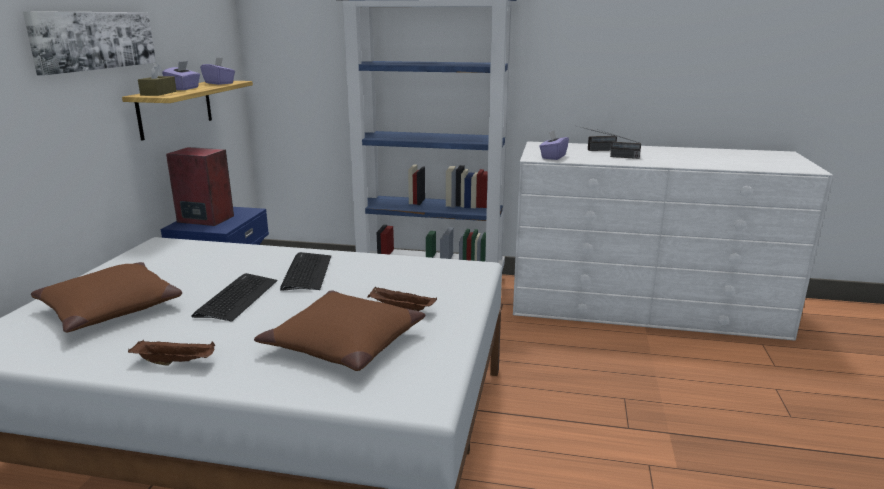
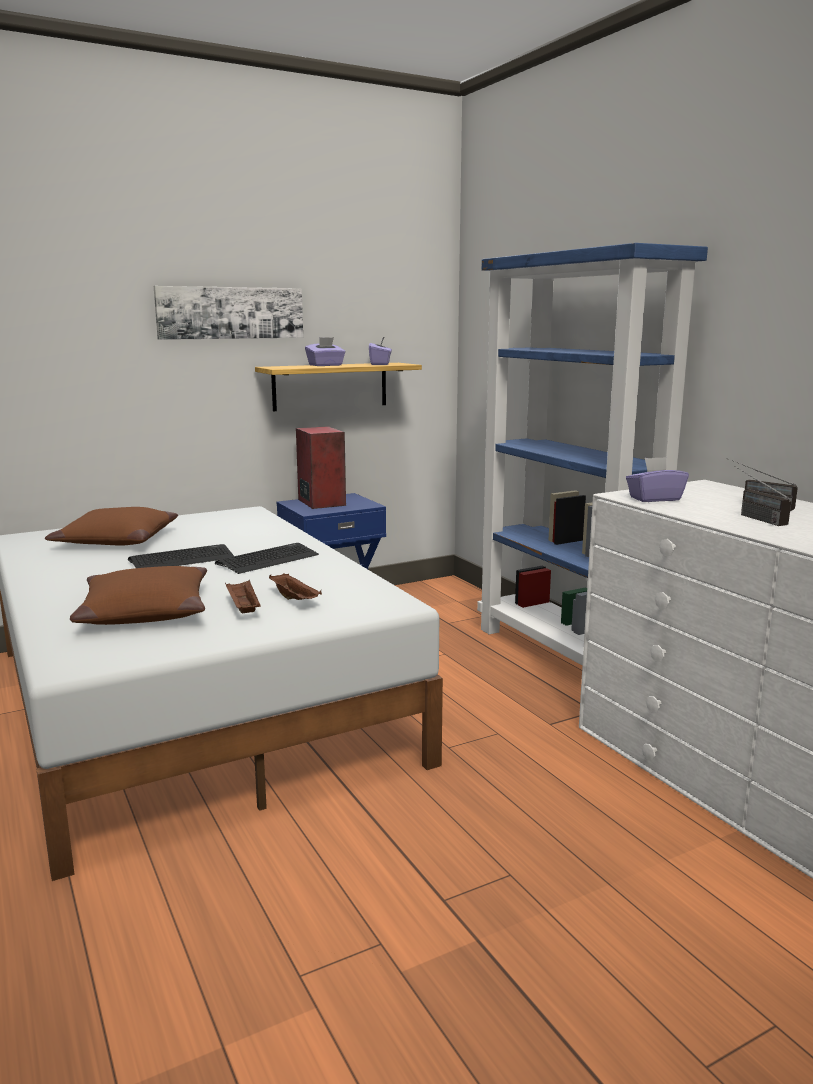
camera: 50 degrees right, 5 degrees down
(158, 93) = (287, 366): brown tissue box -> none
(176, 362) = (54, 581): brown tray -> brown tray (295, 599)

